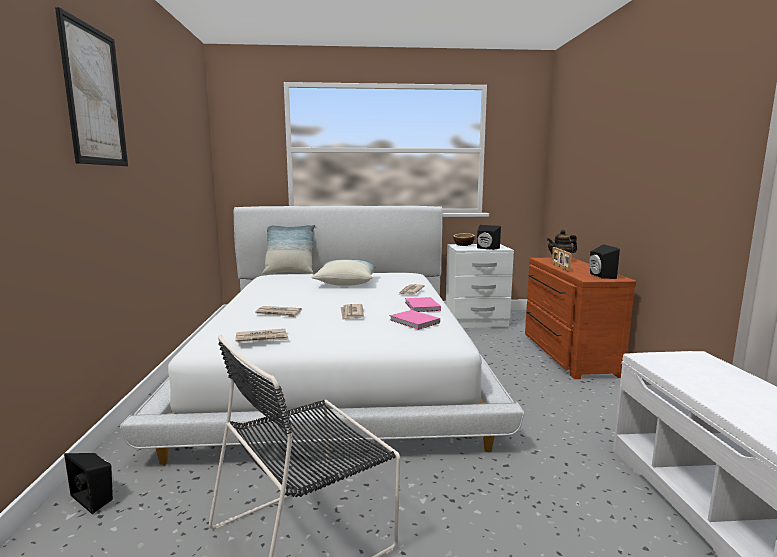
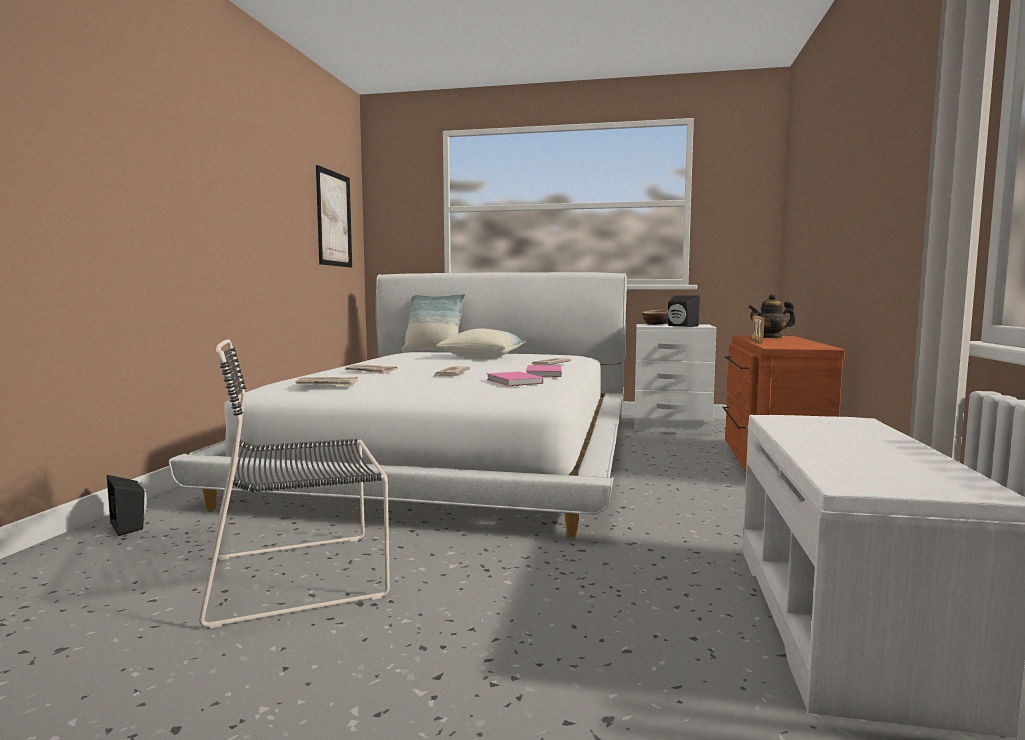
camera: 15 degrees right, 5 degrees down
(94, 96) = (193, 131): picture -> picture (334, 219)
(600, 276) = (797, 345): black speaker -> none

